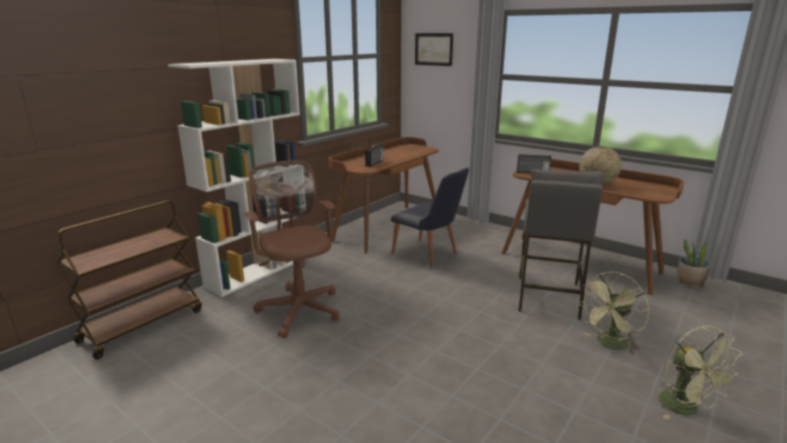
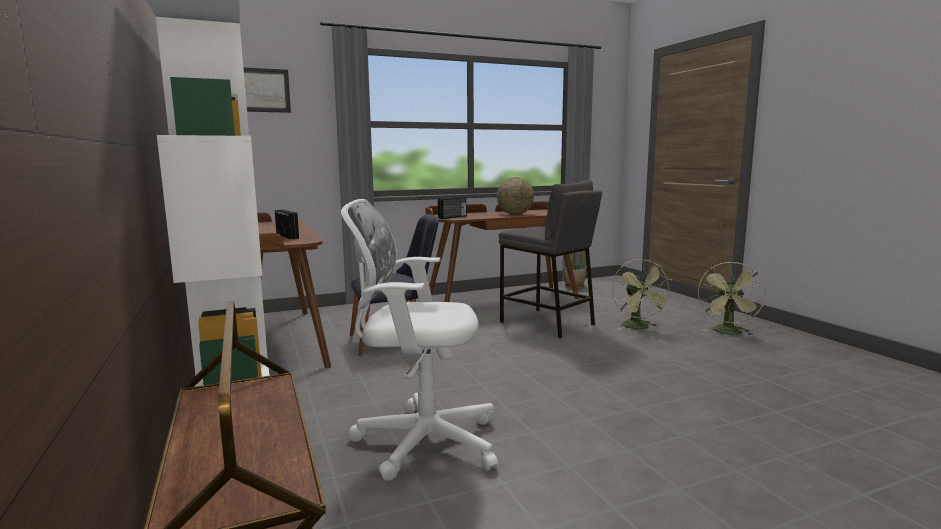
camera: 60 degrees left, 10 degrees down
(299, 308) = (420, 441): brown office chair -> white office chair
(686, 409) = (728, 333): green fan -> green fan turned 105 degrees clockwise

